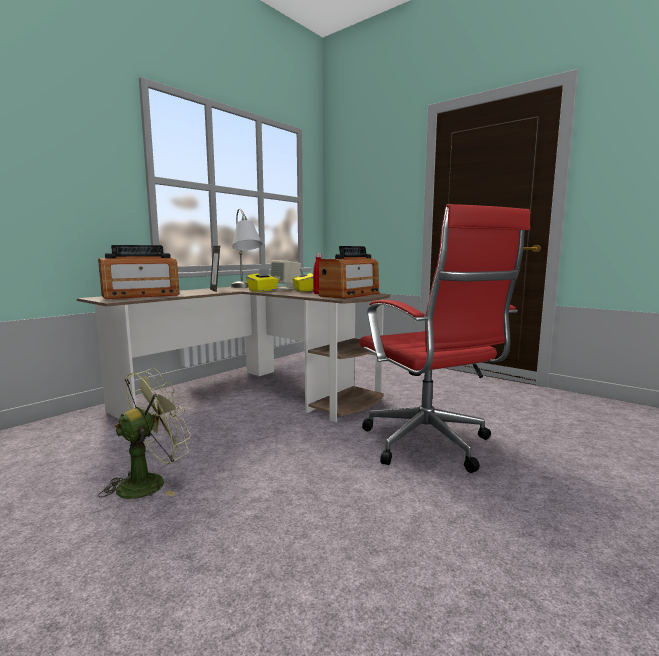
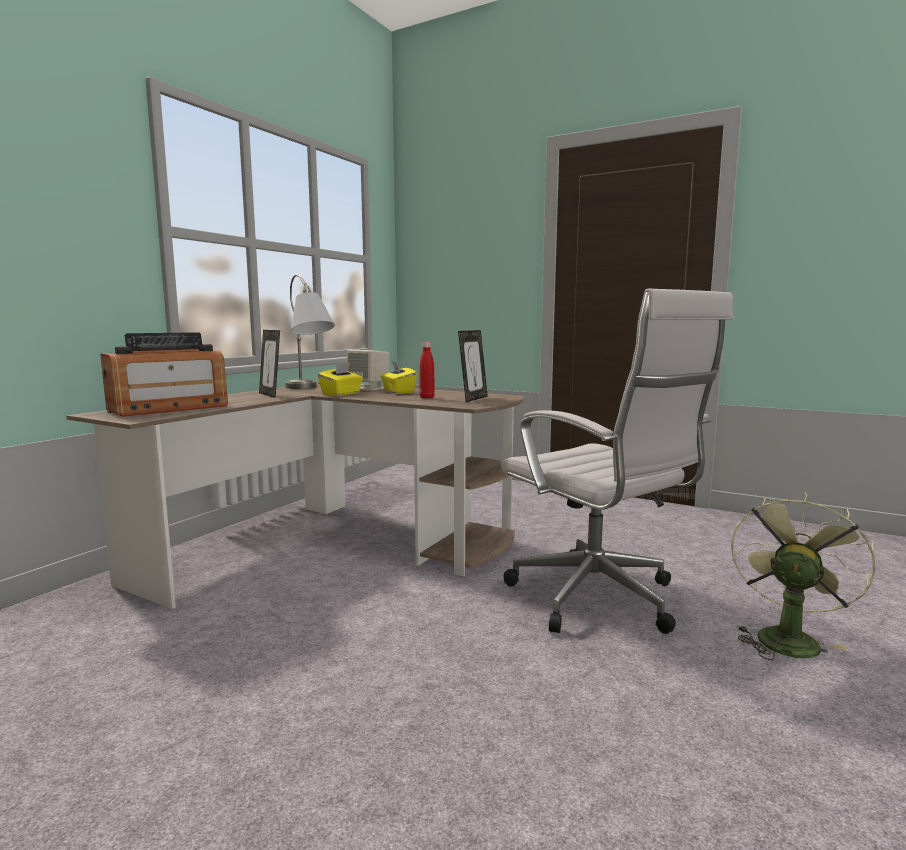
camera: 10 degrees left, 0 degrees up
(150, 482) = (234, 692): green fan -> green fan (786, 637)
(350, 295) = (473, 399): radio -> picture frame
(430, 445) = (600, 600): red office chair -> white office chair

